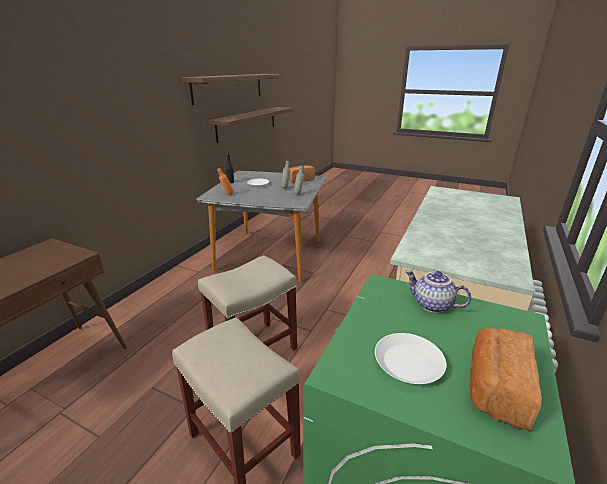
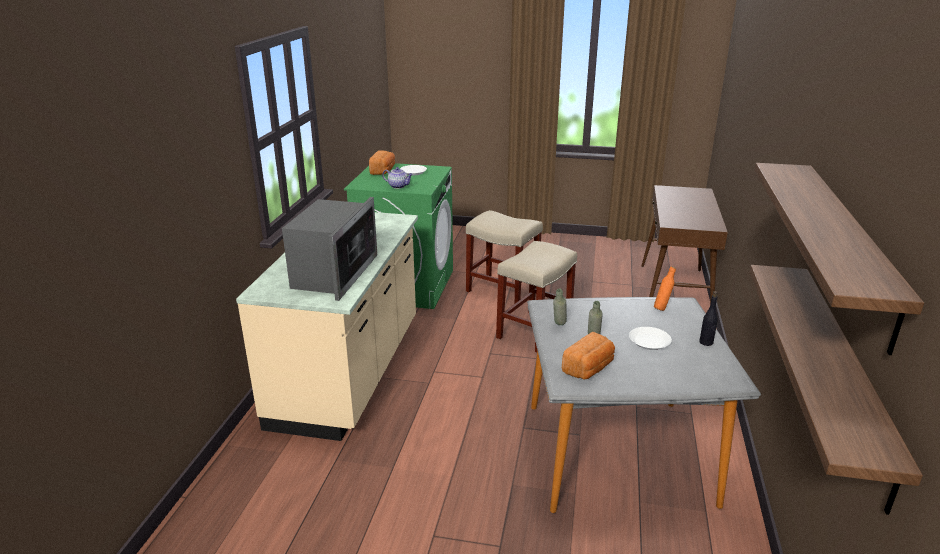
camera: 165 degrees right, 0 degrees up
(456, 204) = (334, 273): none -> microwave

